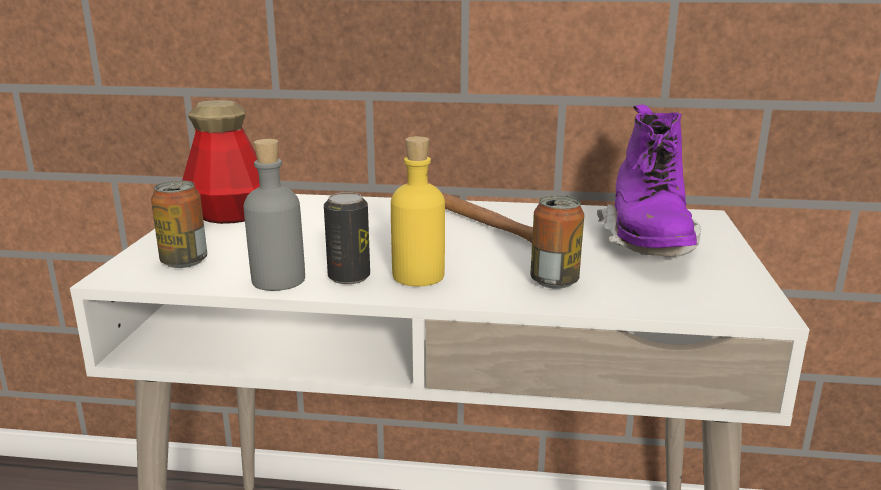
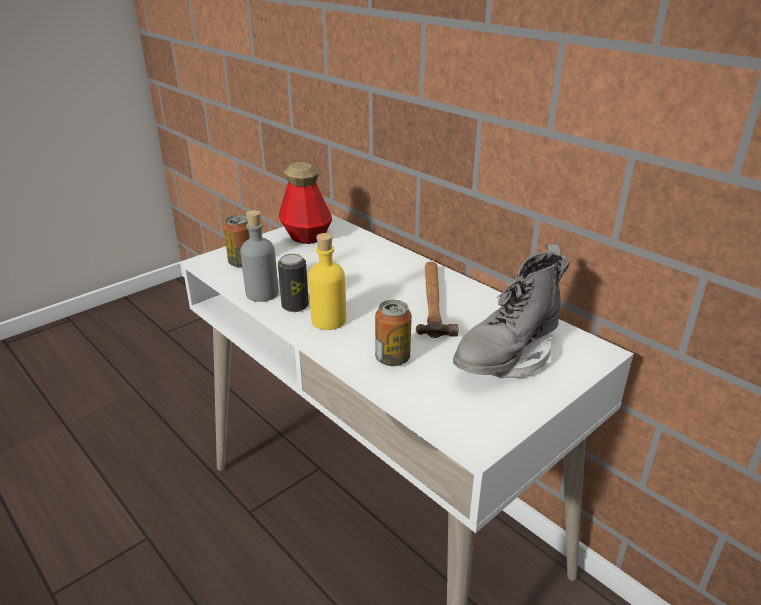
camera: 40 degrees right, 10 degrees up
(648, 244) = (506, 358): purple boot -> grey boot

